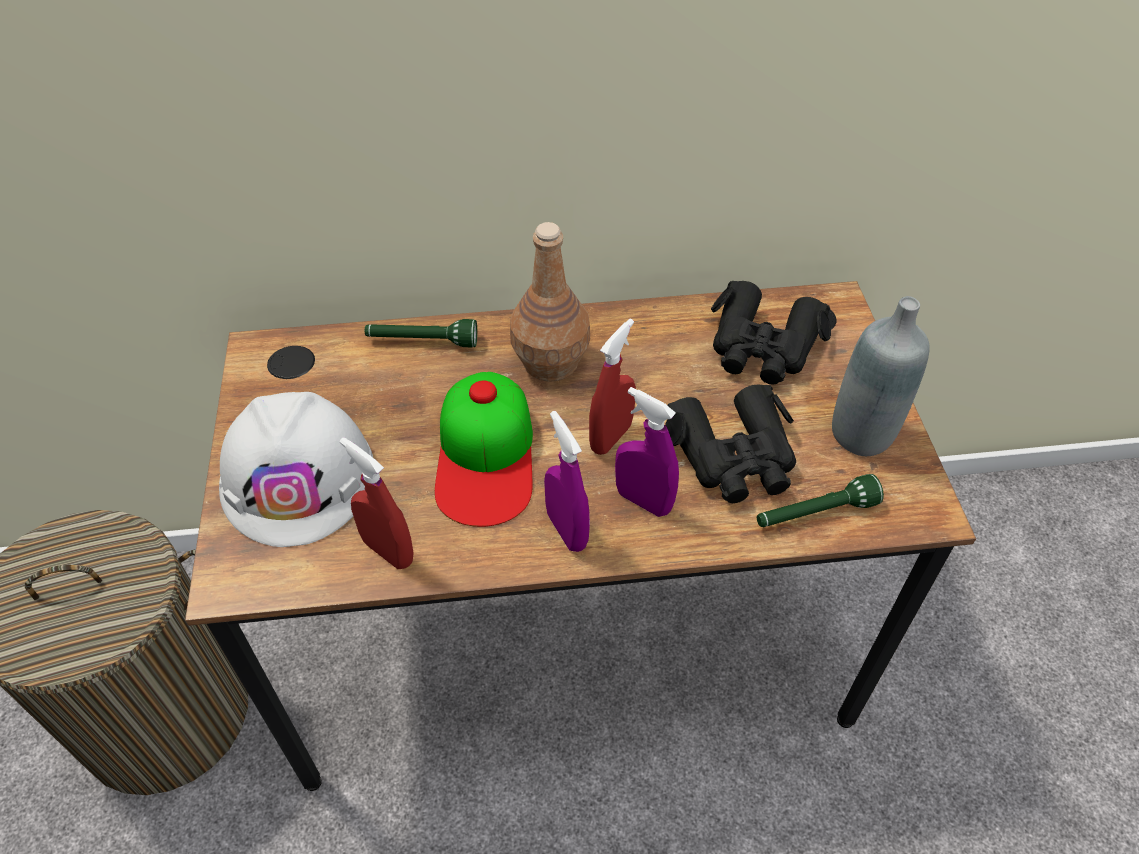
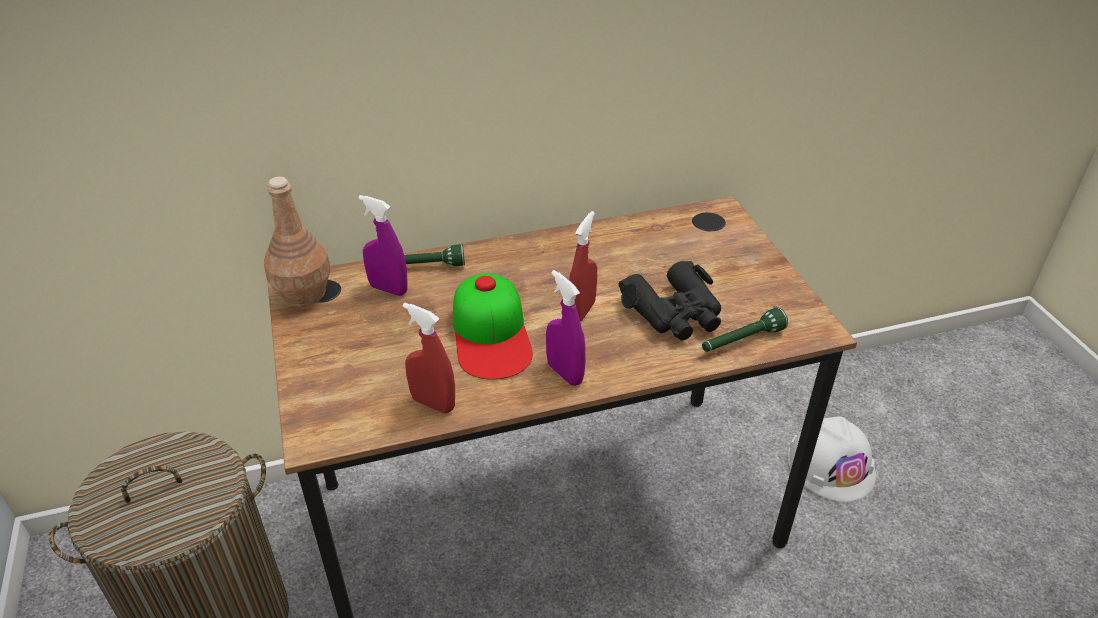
camera: 10 degrees left, 10 degrees down
(299, 477) = (350, 364): white hard hat -> white hard hat (831, 465)
(551, 362) = (524, 269): brown bottle -> brown bottle (304, 293)
(643, 501) = (616, 348): purple spray bottle -> purple spray bottle (388, 289)
(763, 346) = (677, 242): black binoculars -> none
(861, 434) = (761, 289): grey bottle -> none

